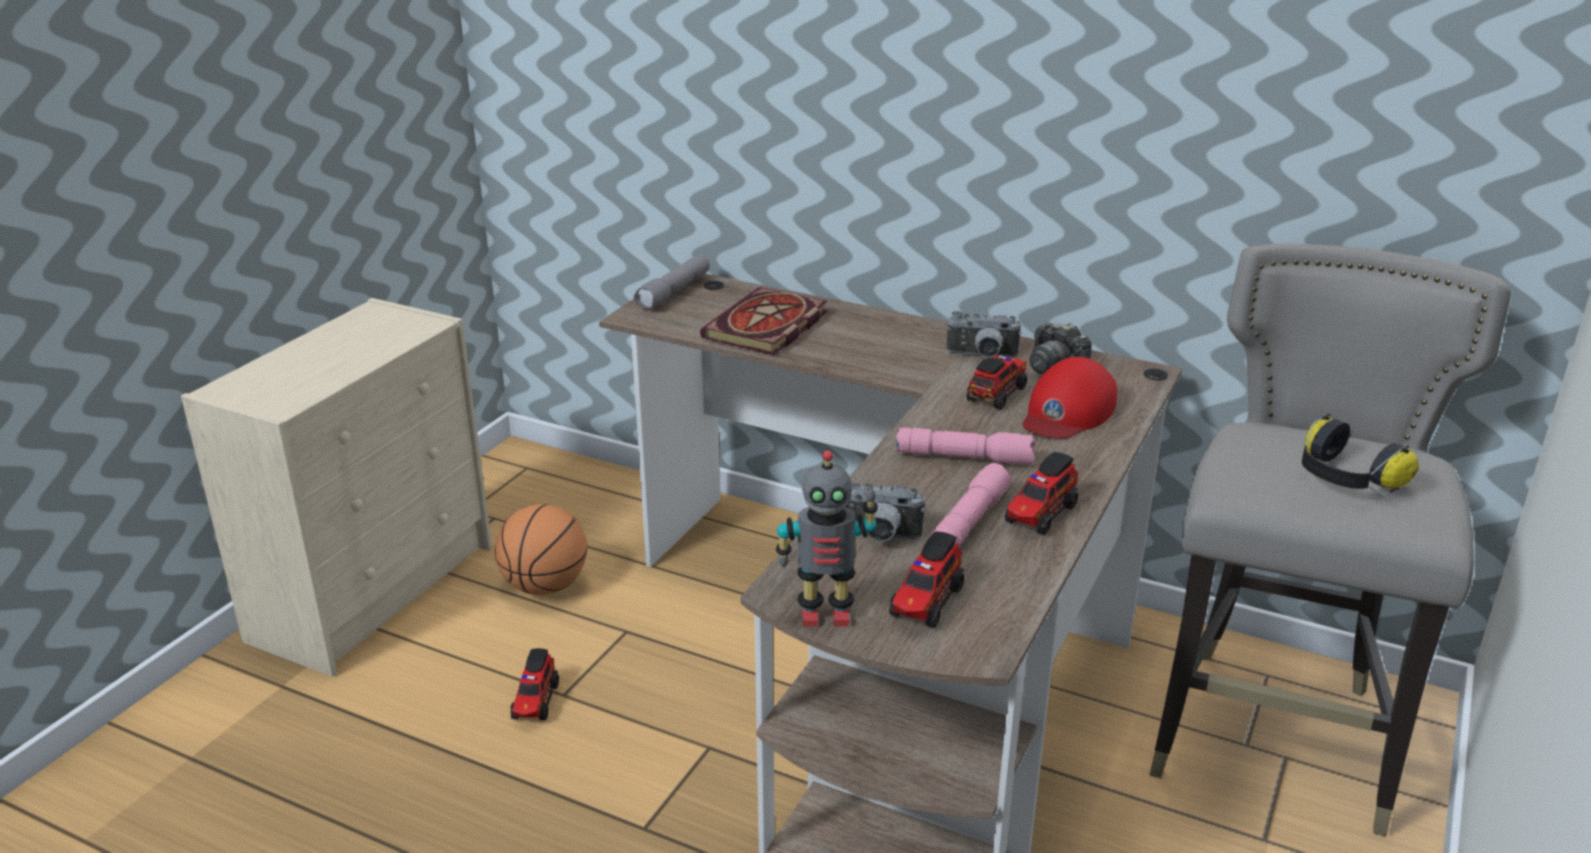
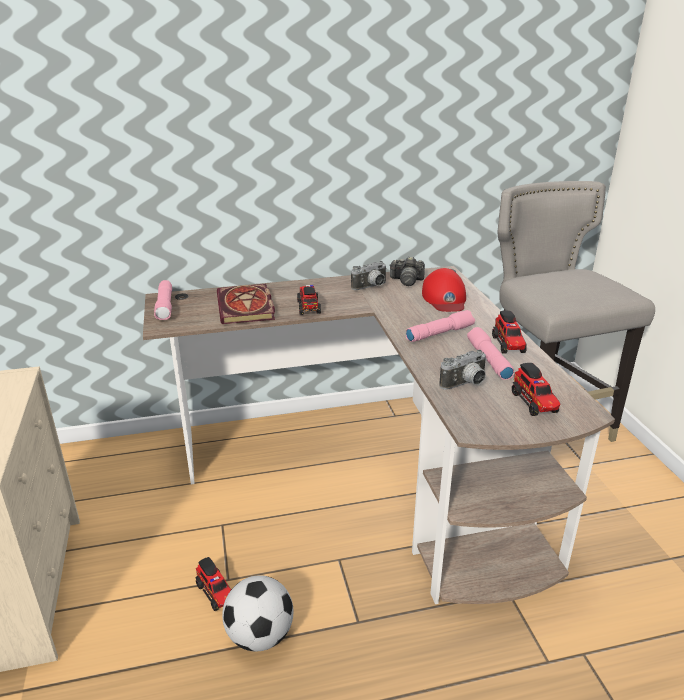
camera: 40 degrees left, 0 degrees up
(527, 773) = (260, 635): none -> football
(545, 586) = (143, 525): basketball -> none
(674, 292) = (165, 306): grey flashlight -> pink flashlight
(825, 614) = (507, 430): toy robot -> none
(997, 394) = (405, 301): toy truck -> toy truck (308, 307)
(1344, 479) = (581, 286): headphones -> none

